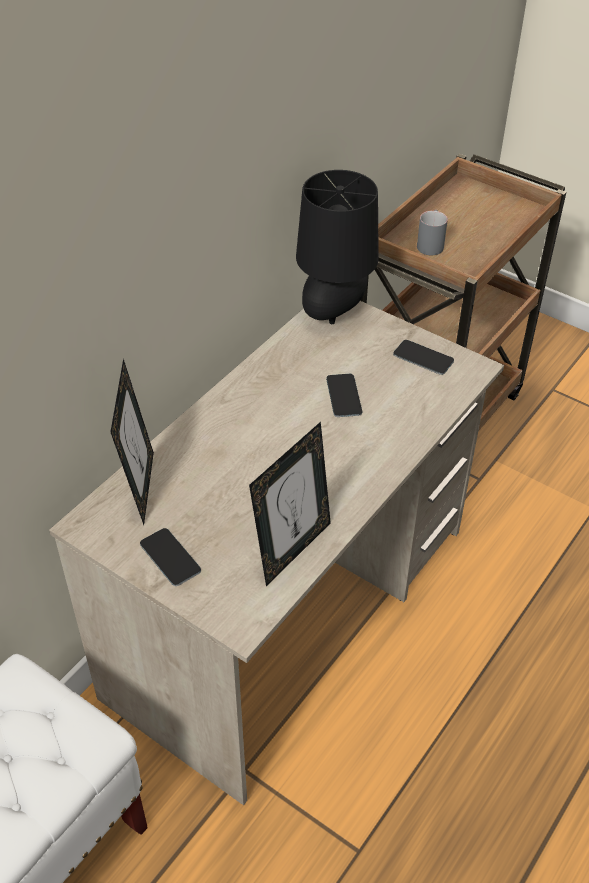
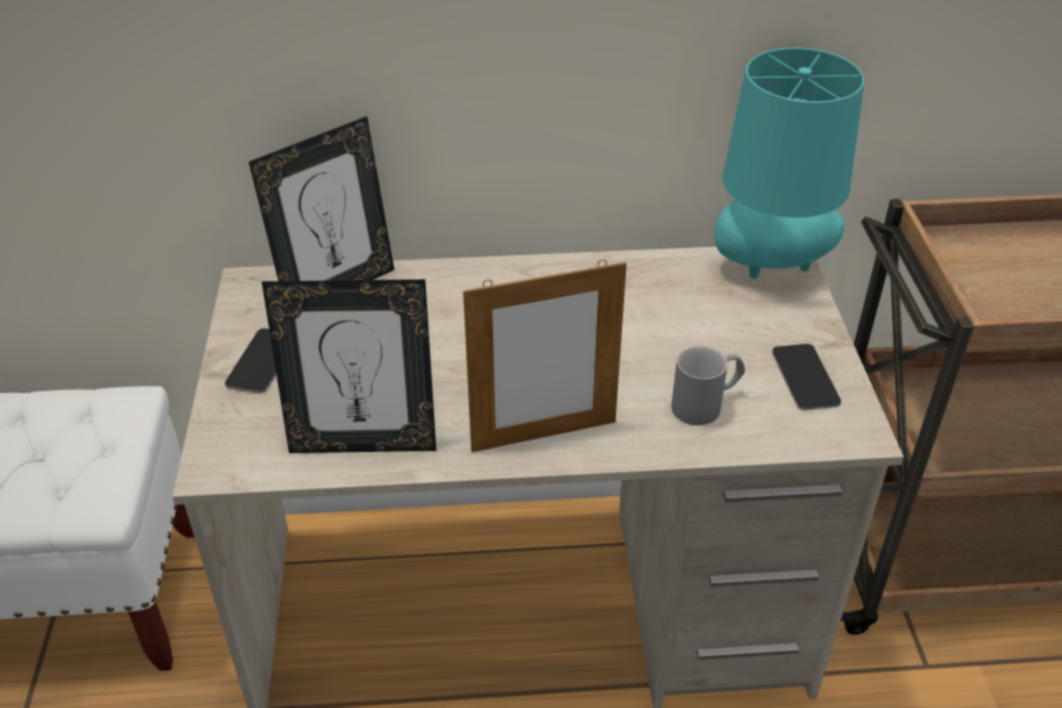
camera: 50 degrees right, 5 degrees down
(334, 314) = (769, 271): black table lamp -> turquoise table lamp
(344, 396) = (649, 350): phone -> none
(364, 475) = (544, 436): none -> picture frame
(431, 243) = (995, 264): grey mug -> grey mug (706, 404)

